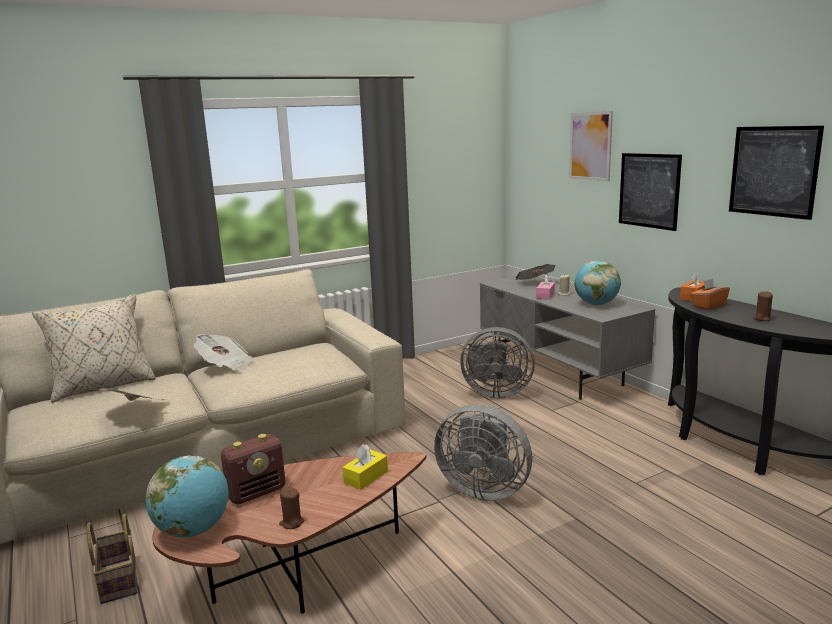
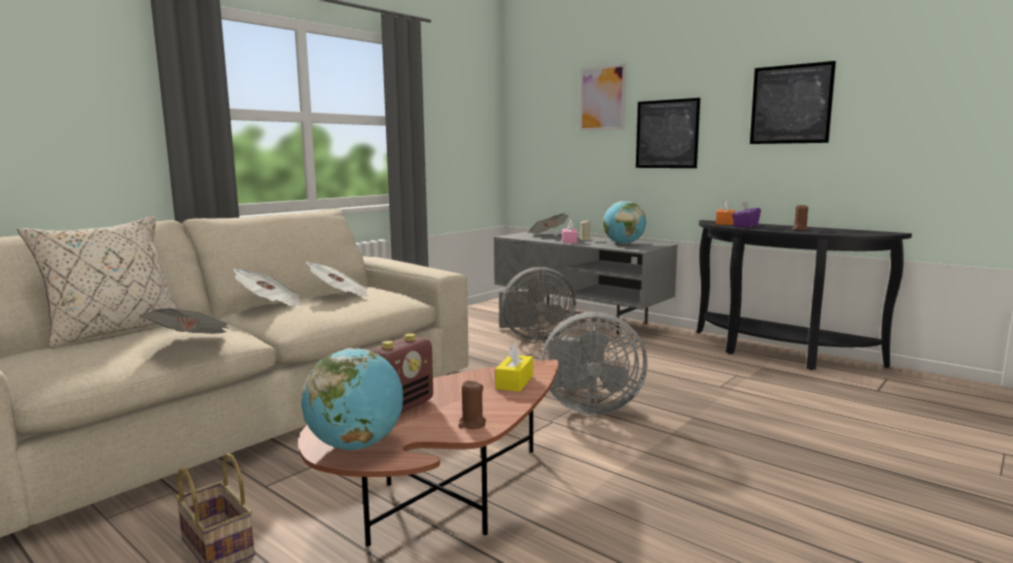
camera: 20 degrees left, 5 degrees down
(286, 359) = (340, 296): none -> newspaper
(708, 306) = (745, 226): orange tissue box -> purple tissue box

